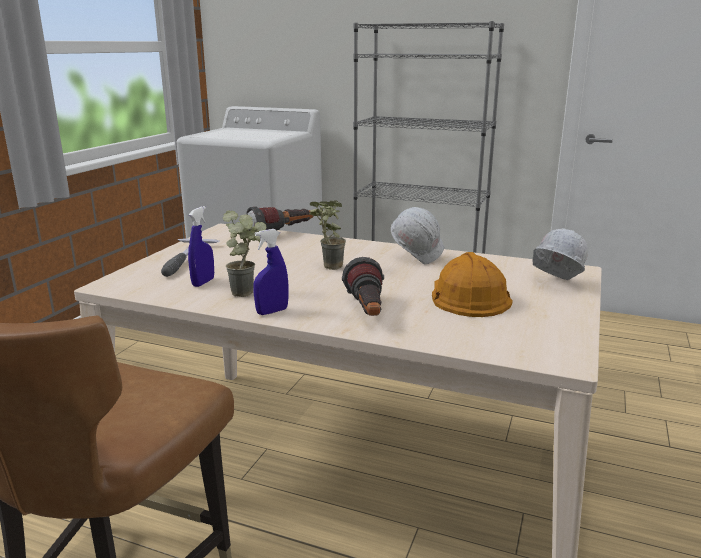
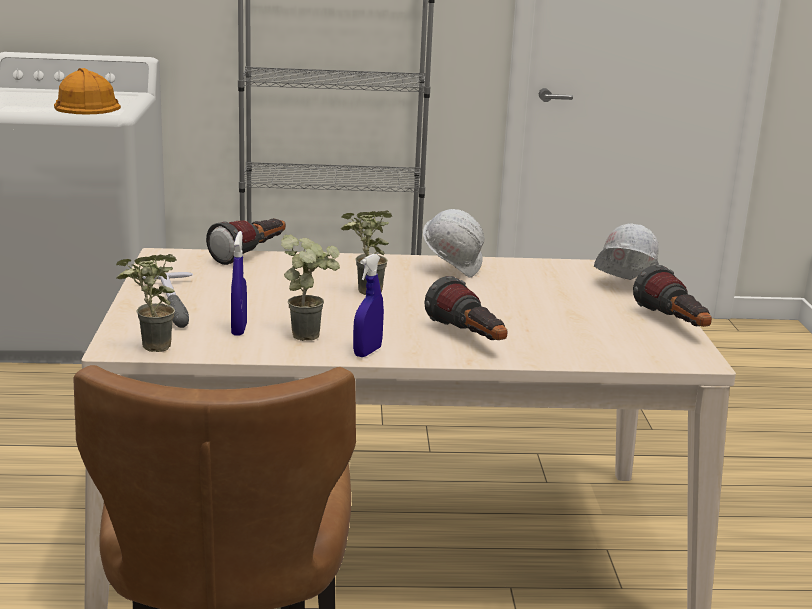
camera: 25 degrees left, 0 degrees up
(124, 288) = (149, 349): none -> potted plant
(467, 296) = (552, 309): orange hard hat -> orange hard hat (84, 106)
(572, 324) = (674, 325): none -> flashlight

